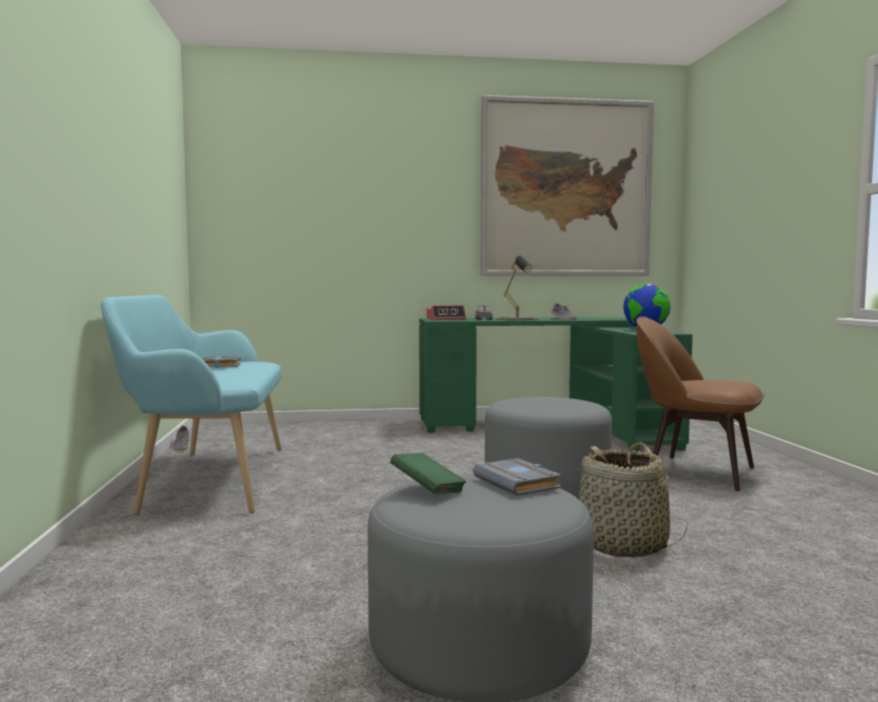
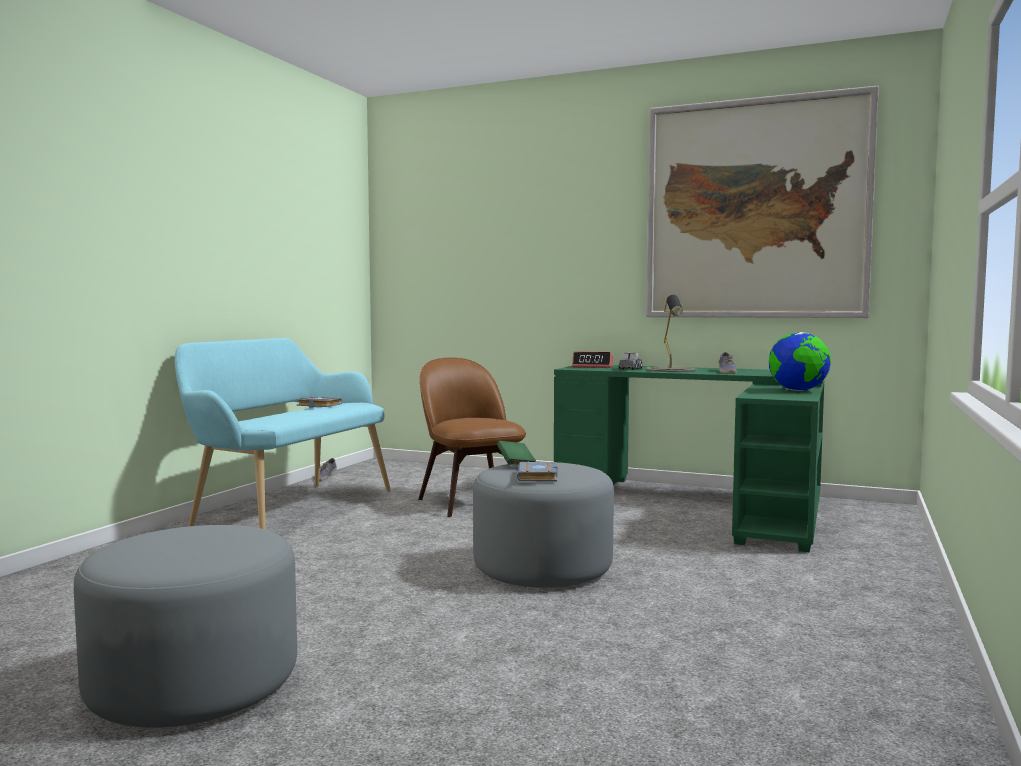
camera: 30 degrees right, 0 degrees up
(428, 490) = (169, 533): green book -> green book (516, 465)
(519, 483) = (245, 540): grey book -> grey book (539, 477)
(624, 545) = (493, 636): basket -> none
(695, 471) = (760, 578): brown chair -> brown chair (471, 501)

